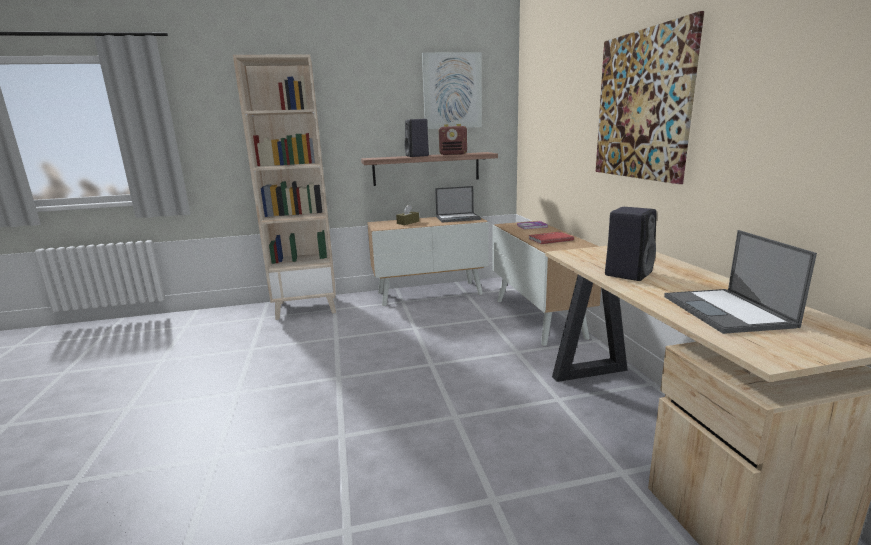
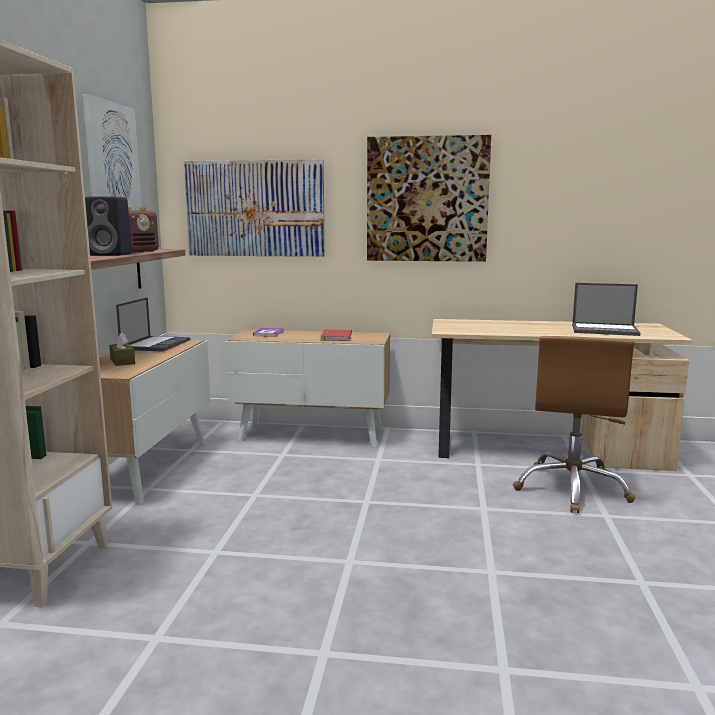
camera: 70 degrees left, 5 degrees down
(549, 120) = (255, 208): none -> picture
(551, 468) = (572, 488): none -> brown office chair
(628, 273) = (517, 330): black speaker -> none

